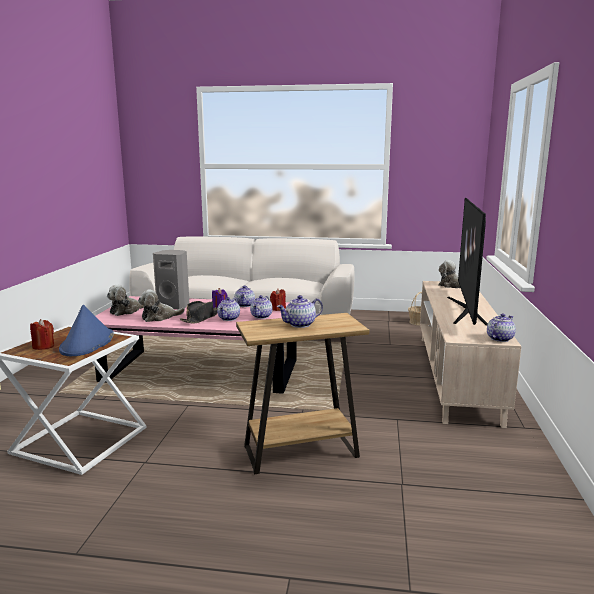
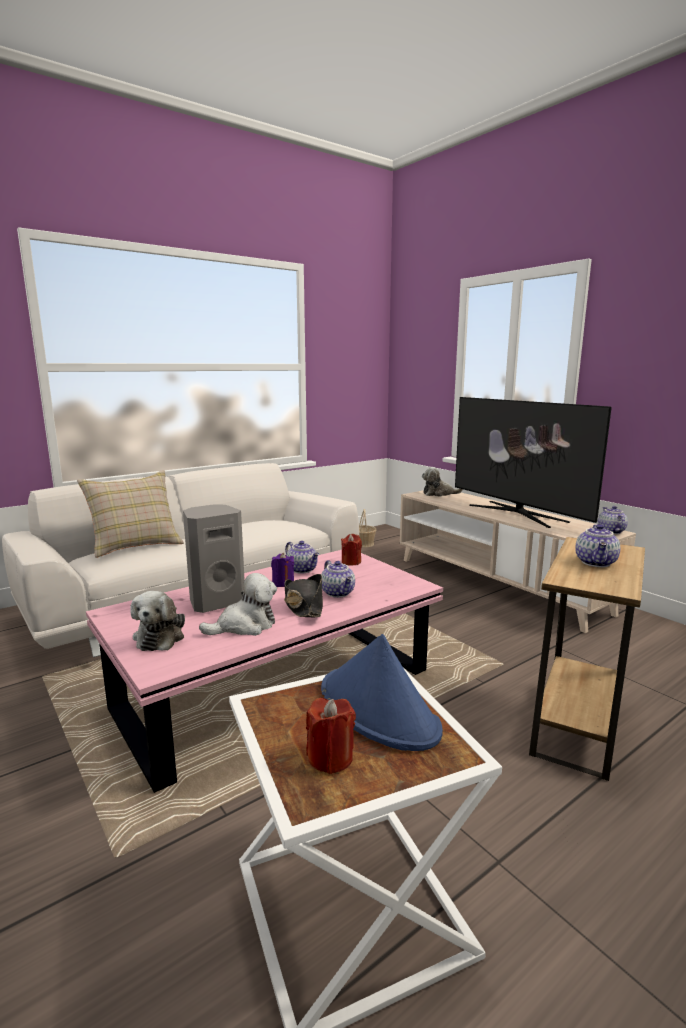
camera: 45 degrees left, 0 degrees up
(159, 317) = (245, 626): plush toy -> plush toy turned 135 degrees counterclockwise
(203, 275) = (135, 545): none -> beige pillow
(262, 316) = (364, 577): teapot -> none

